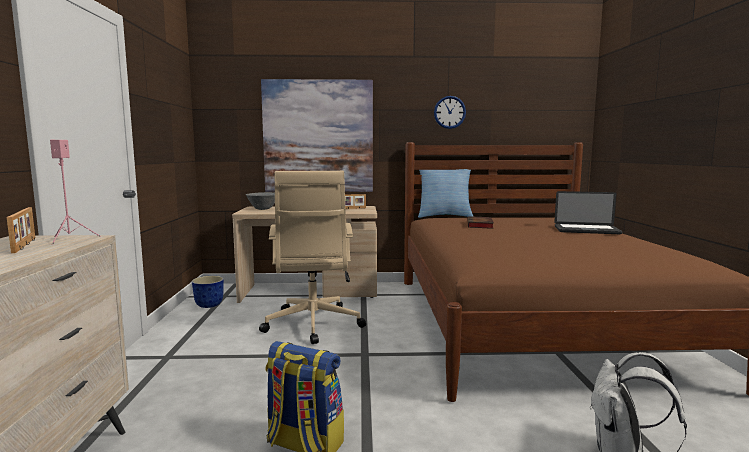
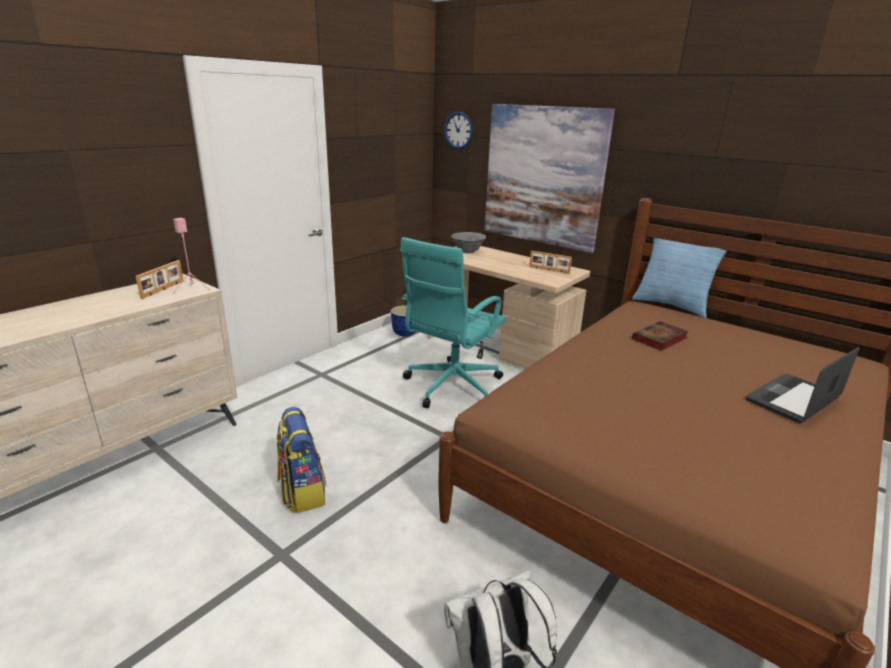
camera: 40 degrees right, 15 degrees up
(312, 325) = (451, 387): beige office chair -> turquoise office chair
(449, 112) = (716, 161): wall clock -> wall clock (458, 130)
(586, 230) = (792, 399): laptop -> laptop turned 90 degrees clockwise

